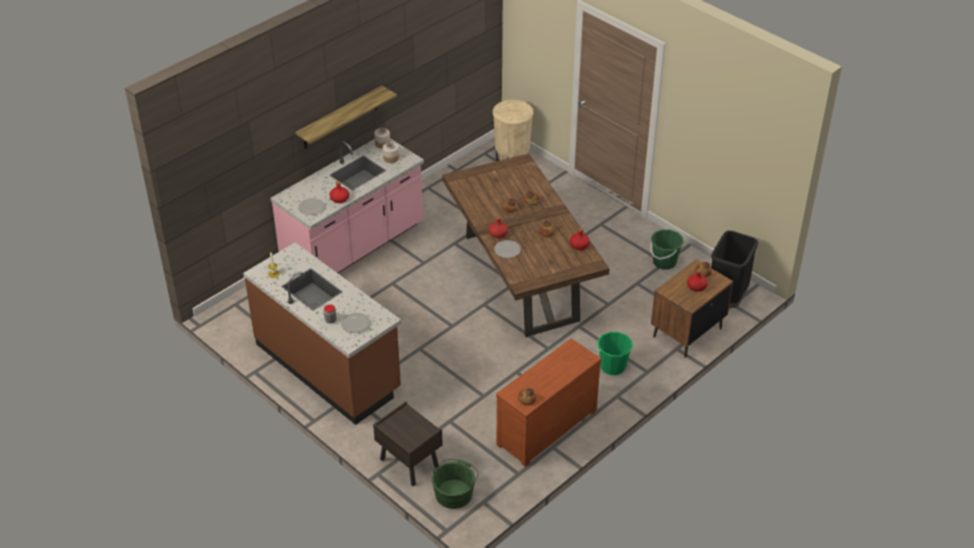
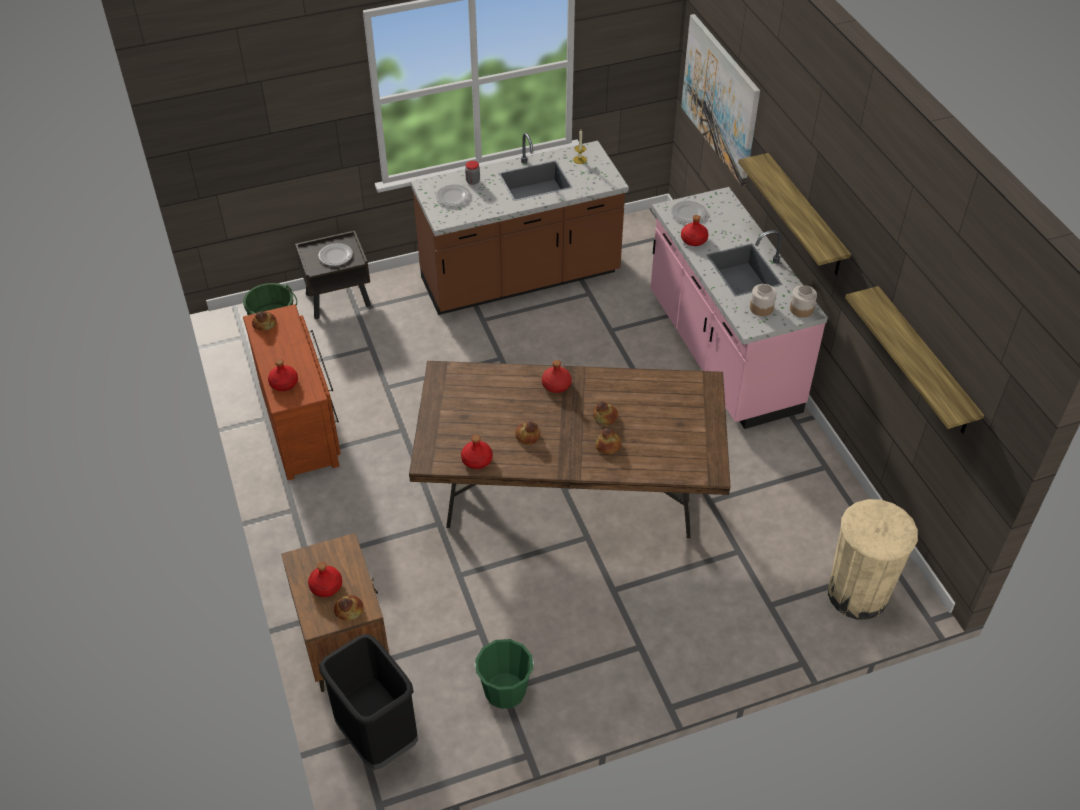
camera: 115 degrees right, 5 degrees up
(234, 168) = (720, 98): none -> picture
(445, 60) = (924, 362): none -> shelf
(507, 250) = (516, 382): plate -> plate (335, 256)
(573, 363) = (284, 383): none -> red bottle
(613, 366) = (344, 528): green bucket -> none

